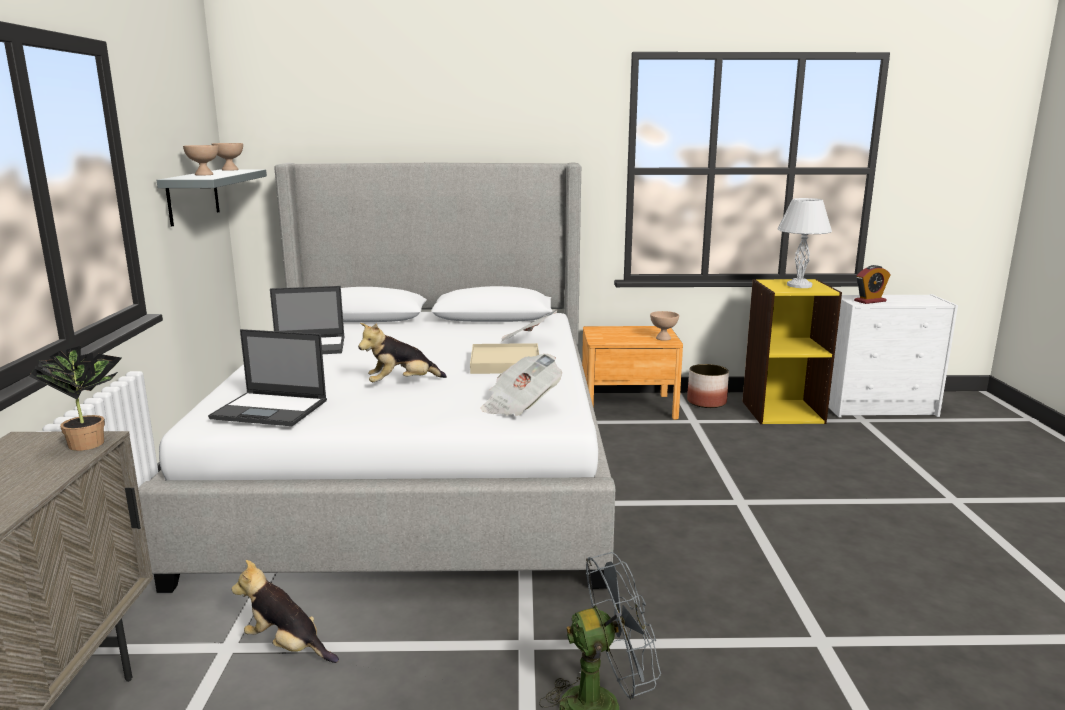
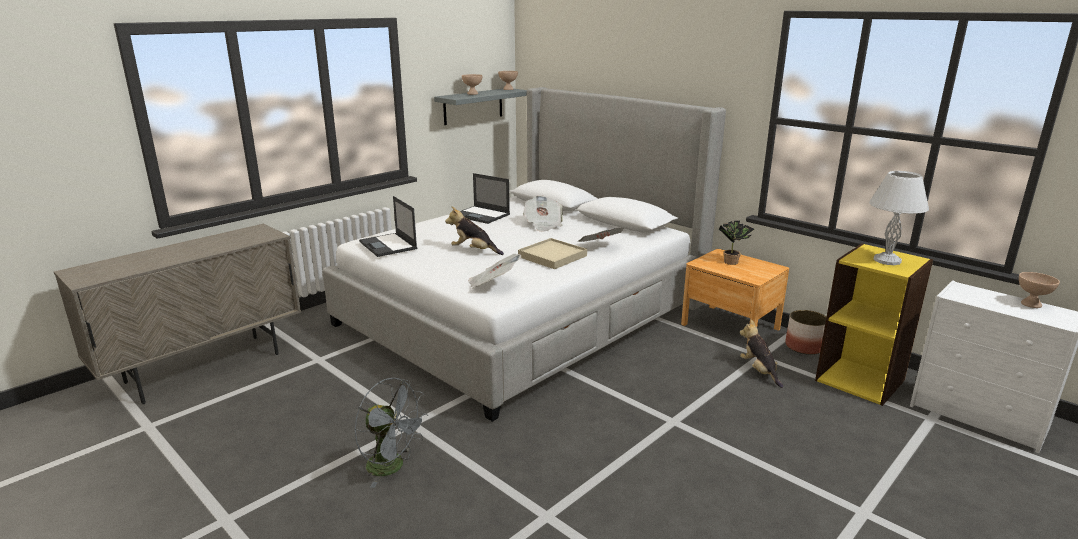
camera: 45 degrees right, 5 degrees up
(89, 442) = (270, 236): potted plant -> potted plant (732, 261)
(287, 646) = (335, 370): plush toy -> plush toy (759, 371)
(411, 338) = (543, 225): none -> newspaper
(664, 338) = (756, 276): beige bowl -> beige bowl (1031, 304)
(870, 301) = (973, 298): alarm clock -> none

